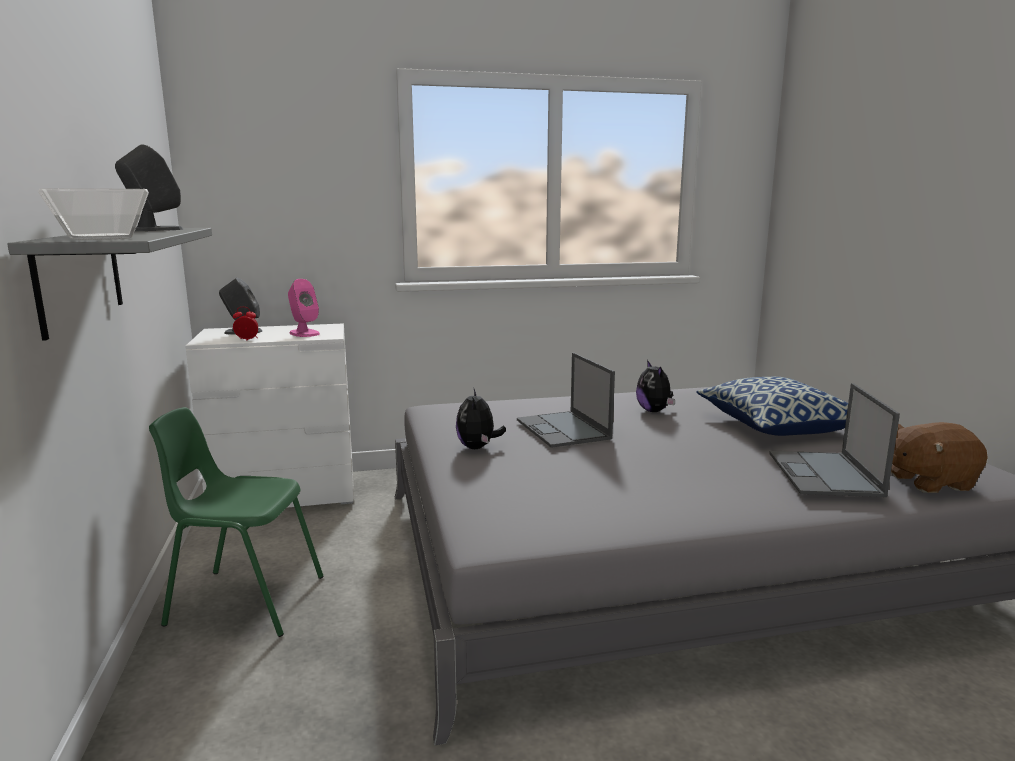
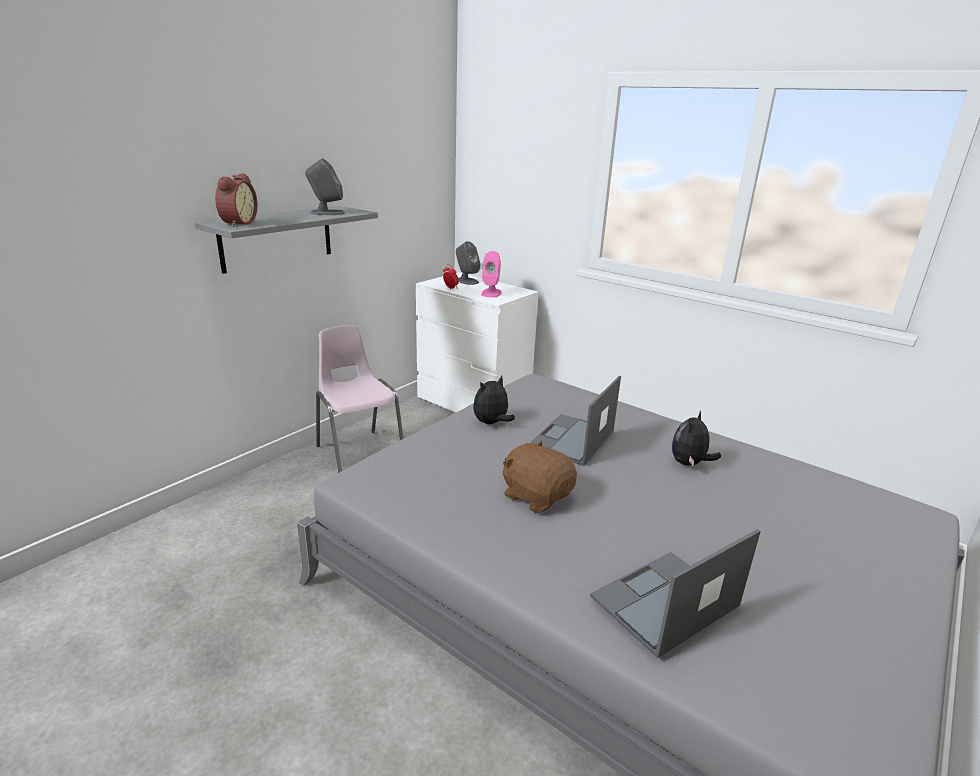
camera: 50 degrees right, 10 degrees up
(99, 238) = (237, 223): bowl -> alarm clock
(245, 600) = (359, 454): green chair -> pink chair
(778, 426) = (773, 543): pillow -> none
(929, 482) = (756, 688): brown plush toy -> brown plush toy (536, 496)

